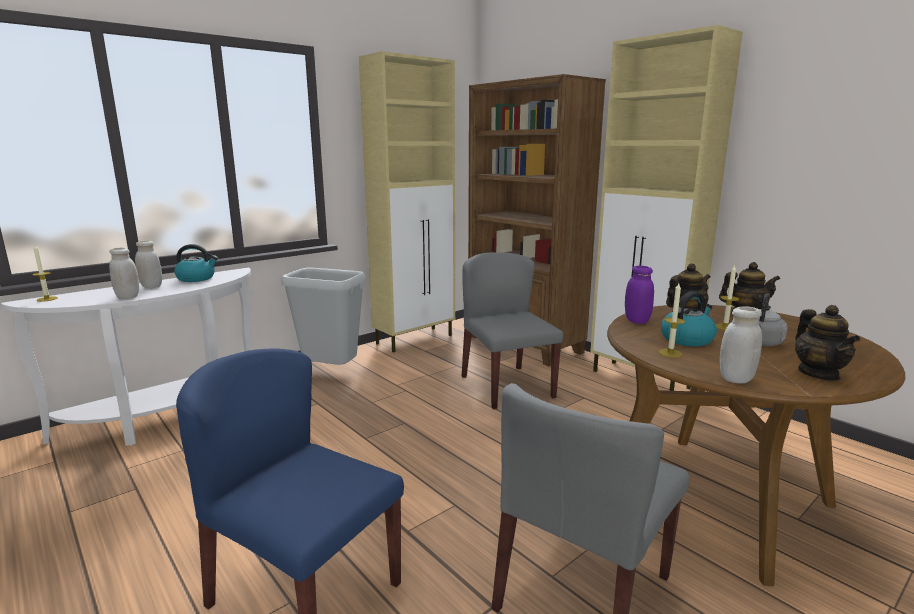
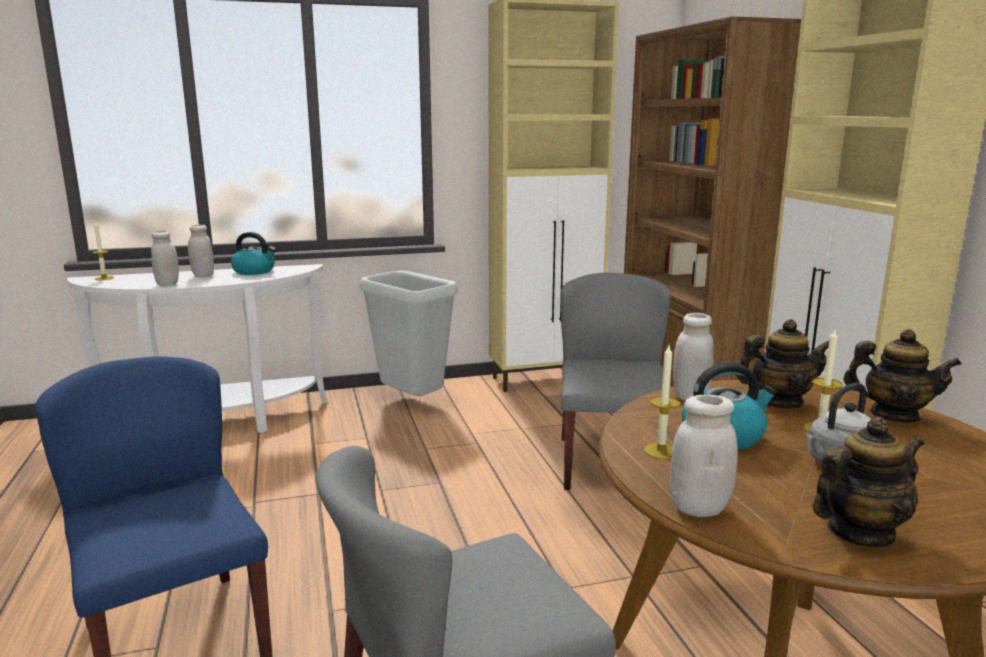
camera: 25 degrees right, 0 degrees up
(637, 321) = (690, 396): purple jar -> white jar
(819, 374) = (859, 532): teapot -> teapot turned 135 degrees counterclockwise

